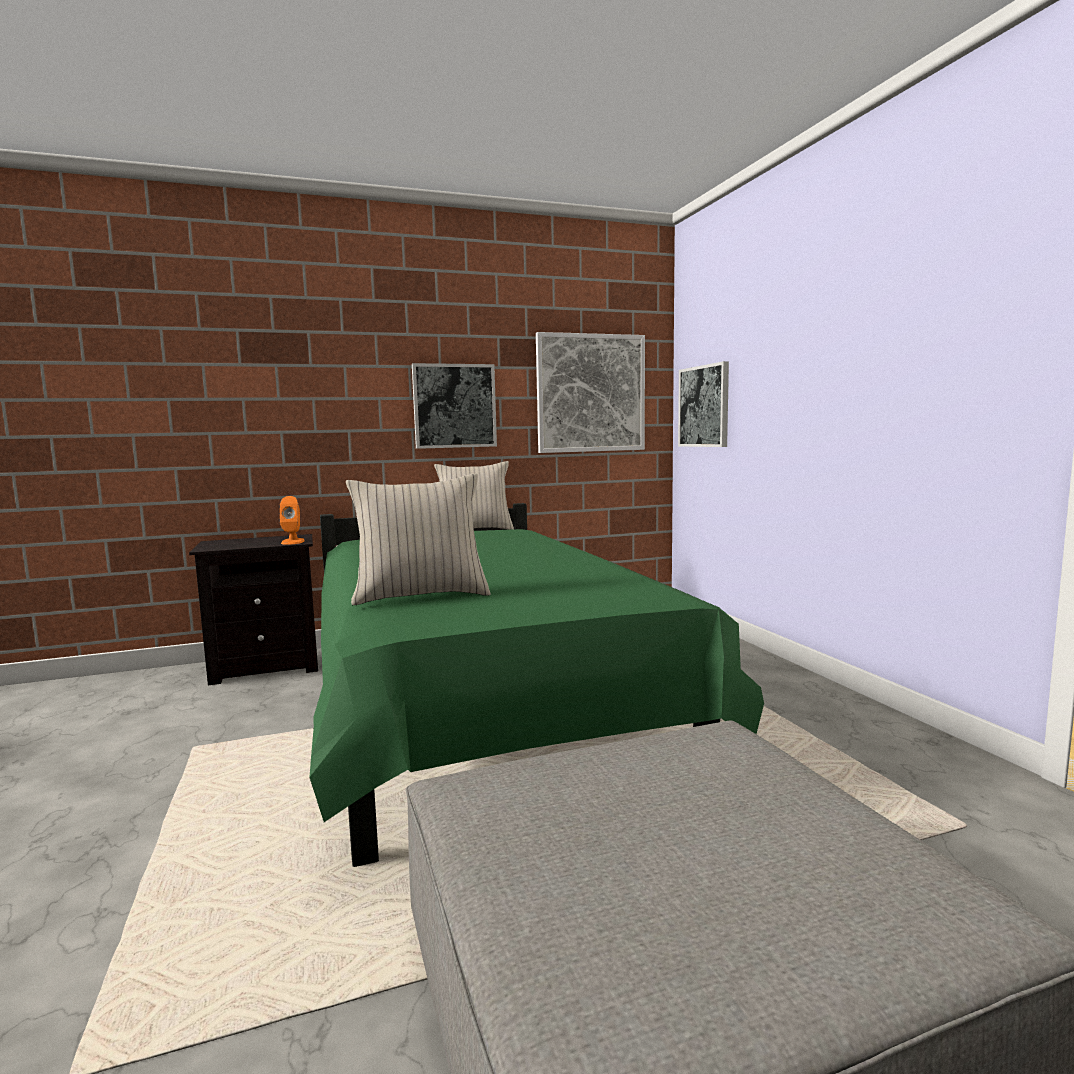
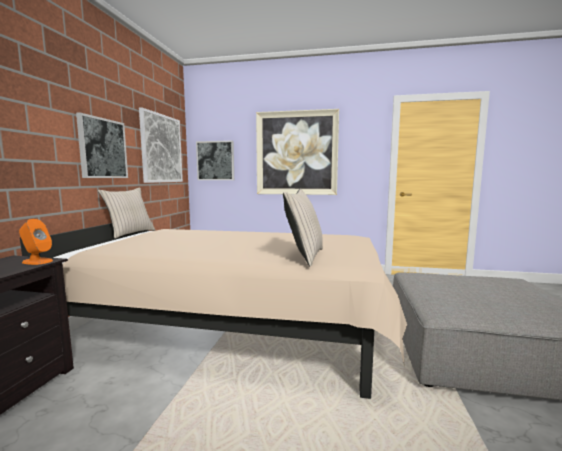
camera: 60 degrees left, 0 degrees up
(478, 708) = (233, 328): green bed -> beige bed
(829, 378) = (296, 153): none -> picture

